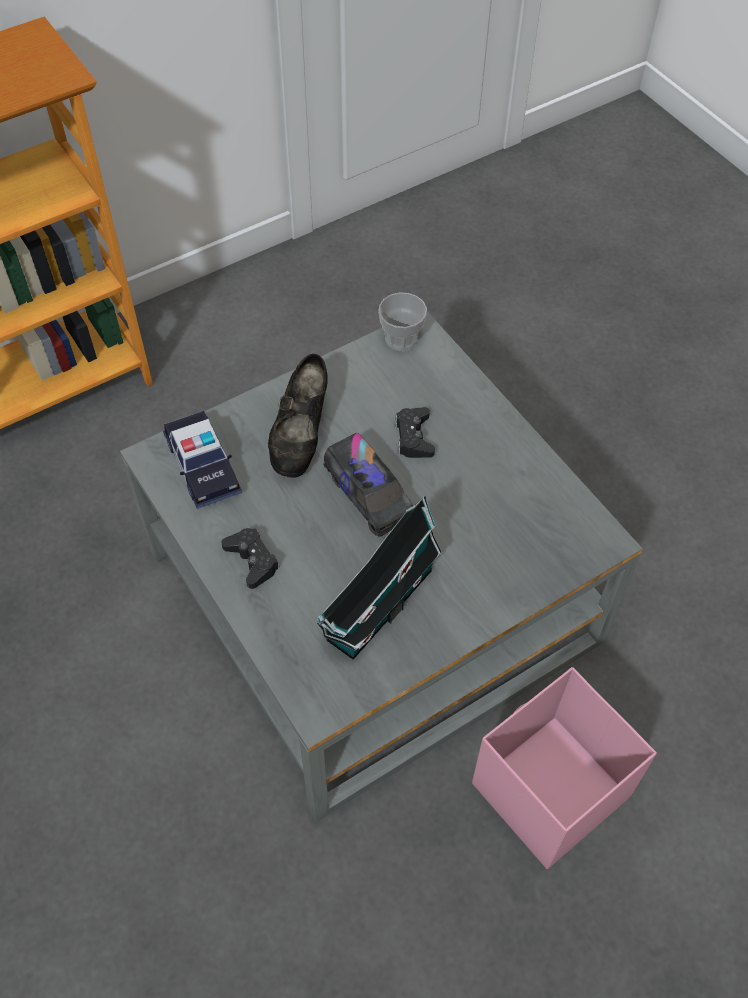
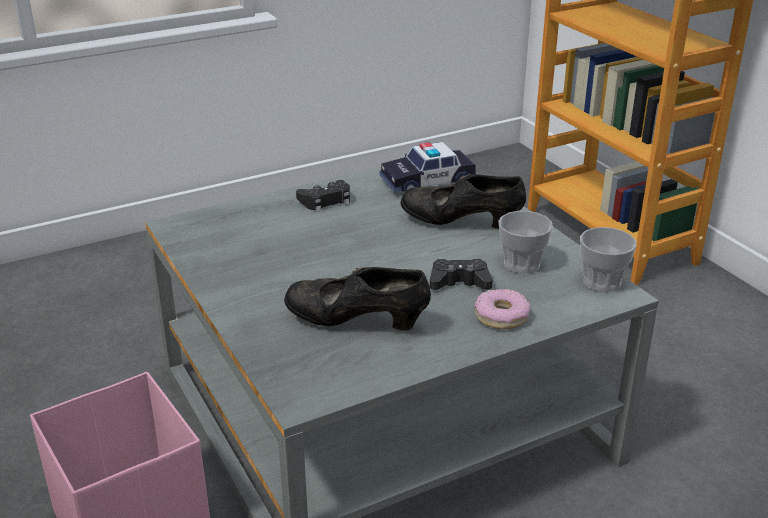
camera: 95 degrees right, 25 degrees down
(368, 495) = (387, 254): toy truck -> none
(376, 391) = (521, 264): none -> cup
(376, 608) = (260, 254): toy house -> none
(464, 409) = (501, 316): none -> donut
(491, 511) = (357, 323): none -> black shoe

